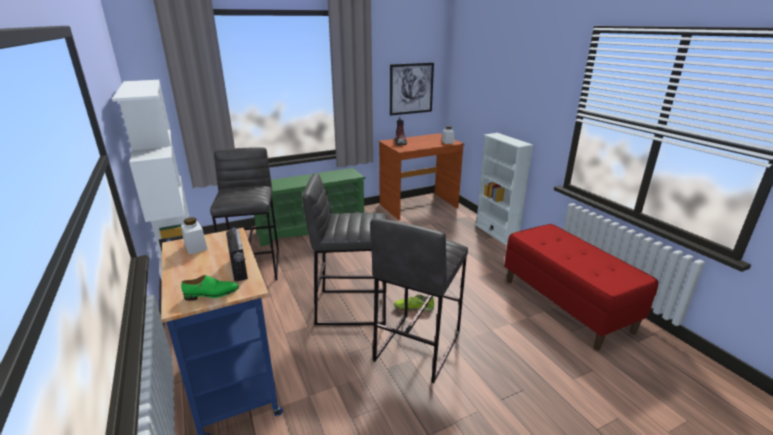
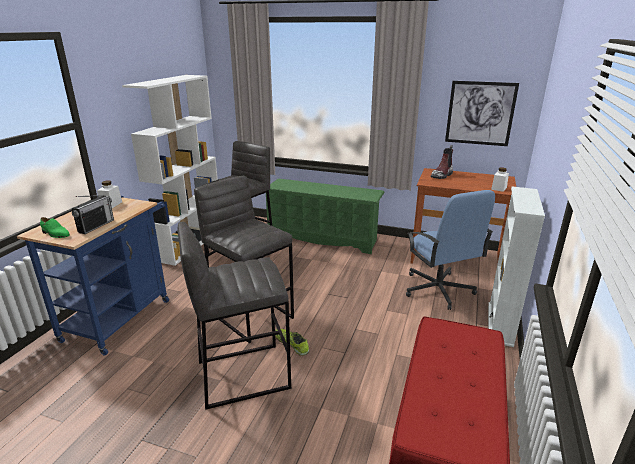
camera: 45 degrees right, 0 degrees up
(440, 229) = (438, 290): none -> blue office chair

